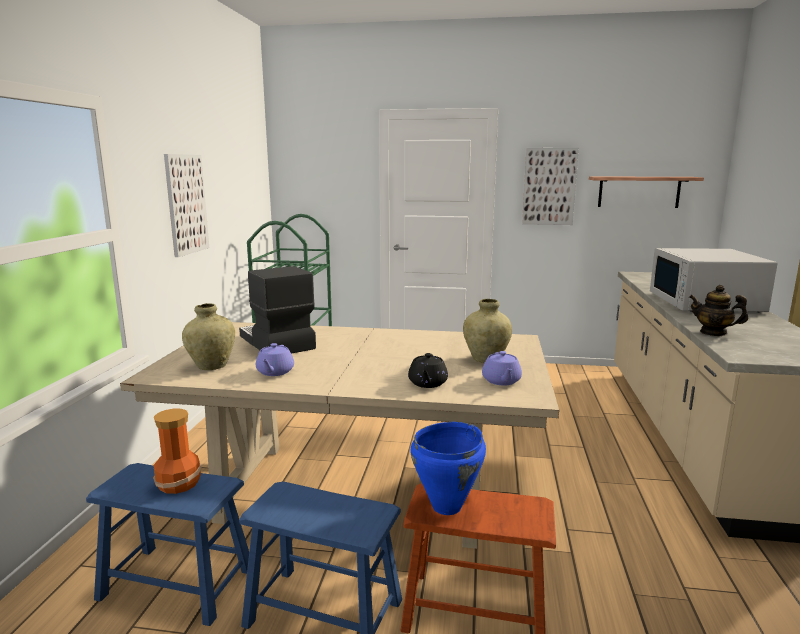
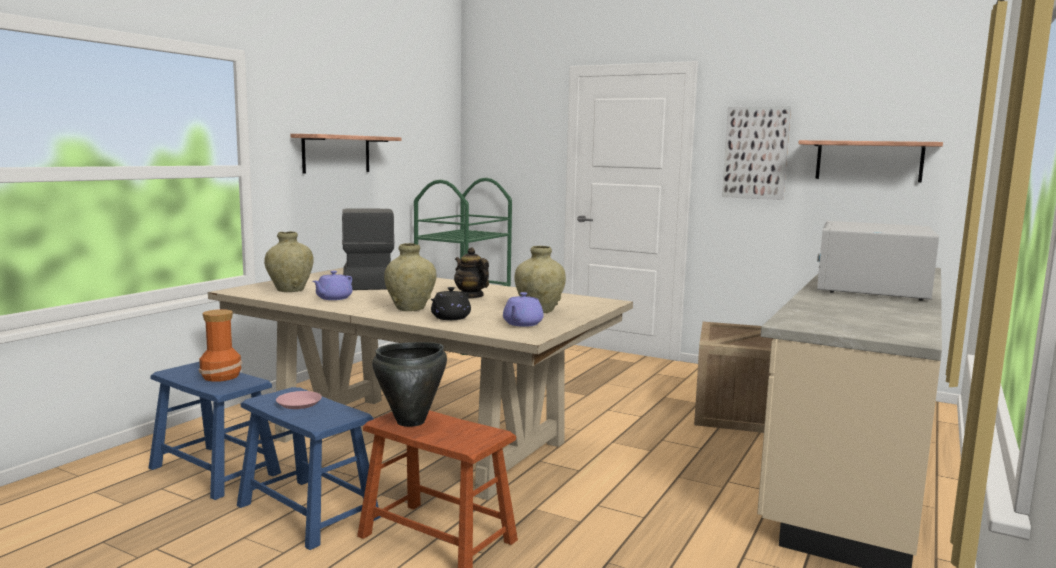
camera: 20 degrees right, 5 degrees down
(186, 204) = (336, 154): picture -> shelf
(308, 506) = (298, 403): none -> pink plate
(372, 375) = (410, 308): none -> beige vase
(447, 506) = (411, 421): blue cooking pot -> black cooking pot
(572, 404) = (735, 411): none -> crate
(713, 332) = (810, 307): teapot -> teapot (471, 296)

